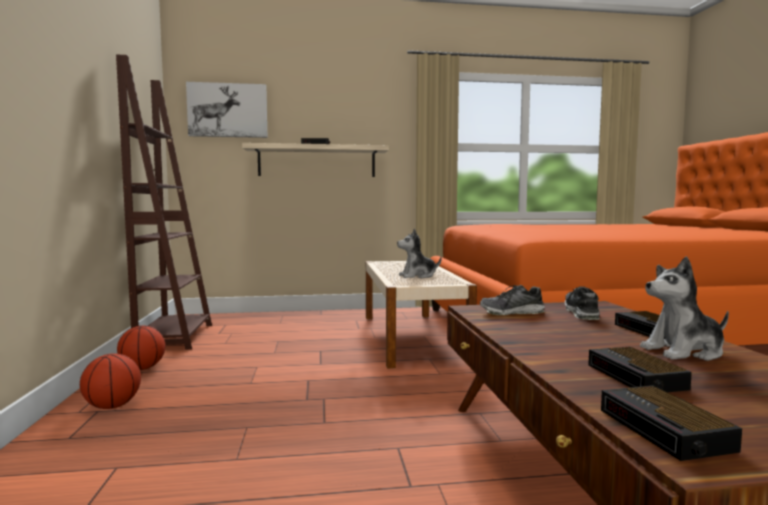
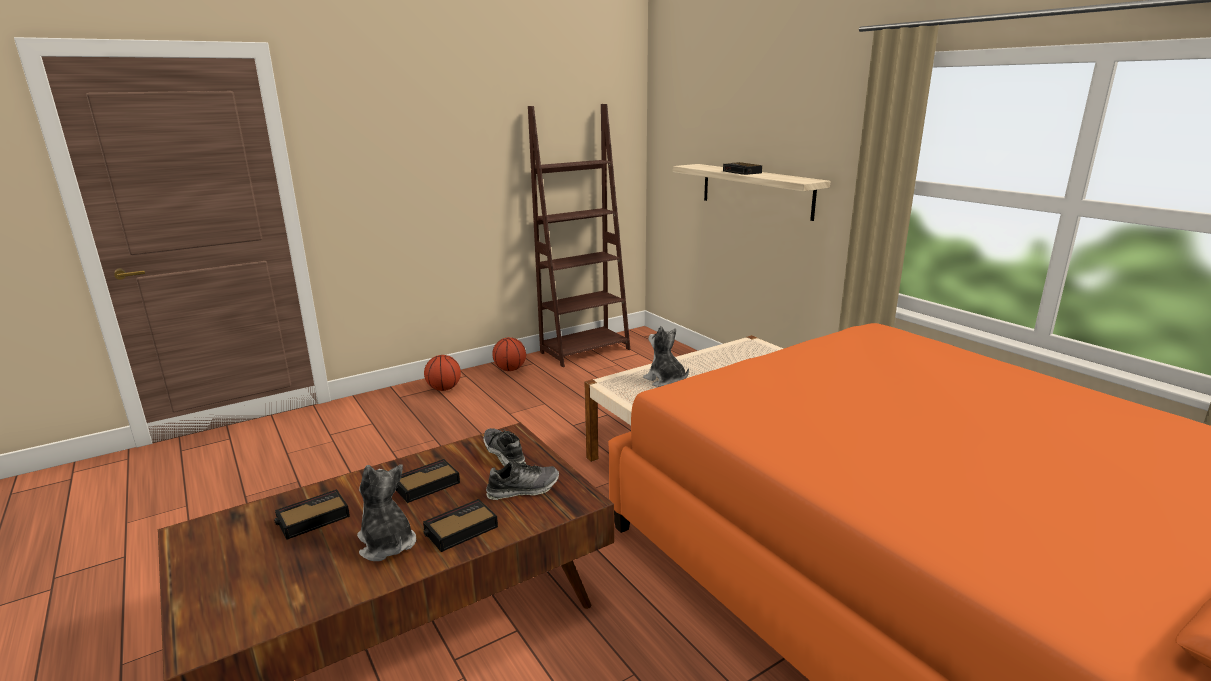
camera: 65 degrees right, 15 degrees up
(228, 110) = (686, 121): picture -> none
(666, 430) = (219, 527): alarm clock -> alarm clock (425, 485)

